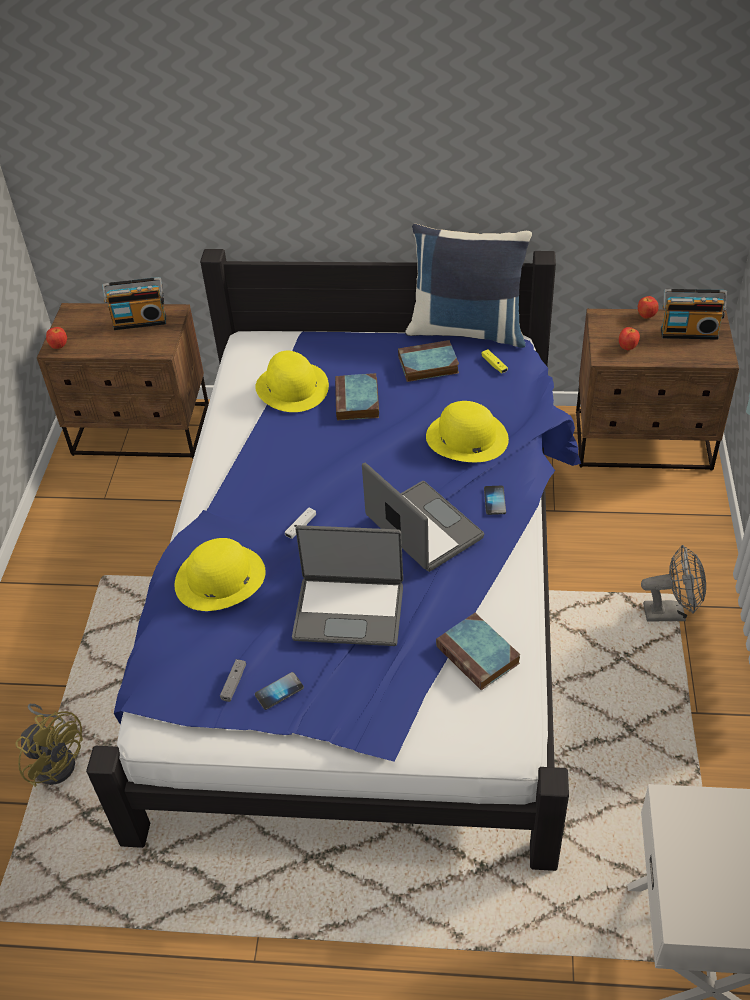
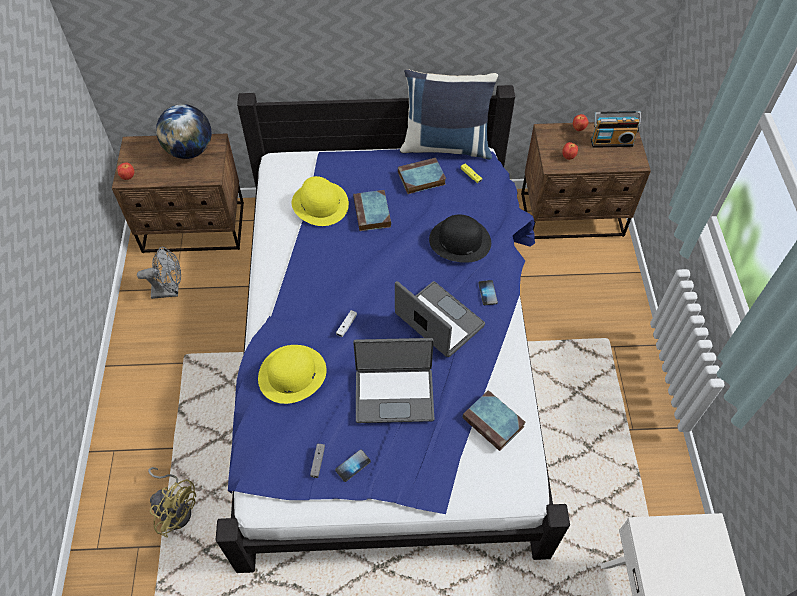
camera: 10 degrees left, 10 degrees up
(140, 321) = (190, 150): radio -> globe
(466, 437) = (459, 241): yellow hat -> black hat
(671, 612) = (607, 352): grey fan -> grey fan (170, 290)

